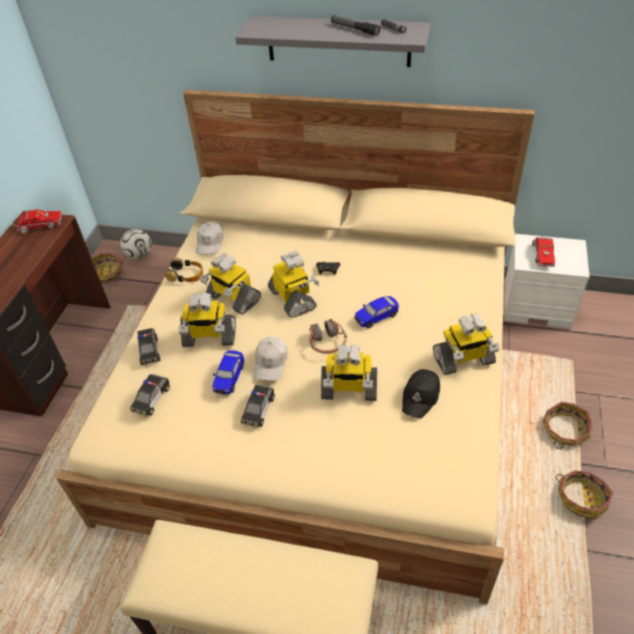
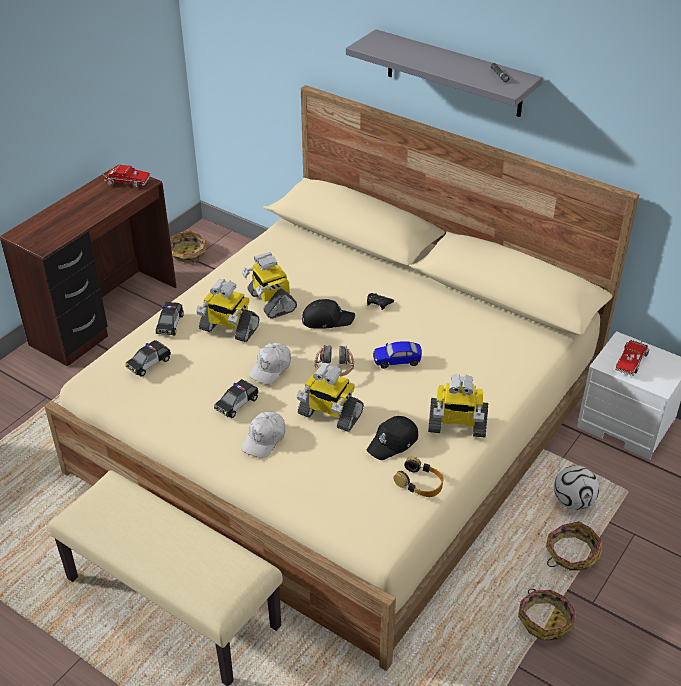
camera: 20 degrees right, 5 degrees down
(139, 255) = (230, 244): football -> football (573, 501)
(186, 275) = (240, 267): headphones -> headphones (420, 483)
(210, 243) = (279, 245): white cap -> white cap (264, 439)
(229, 378) = (225, 368): toy car -> none
(293, 299) = (327, 319): toy robot -> black cap
(354, 29) = (462, 67): flashlight -> none

